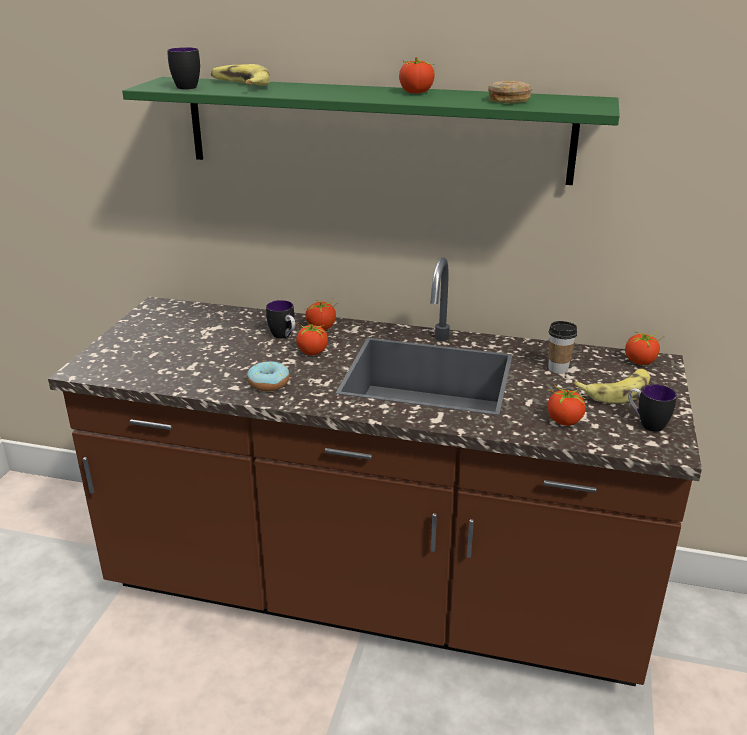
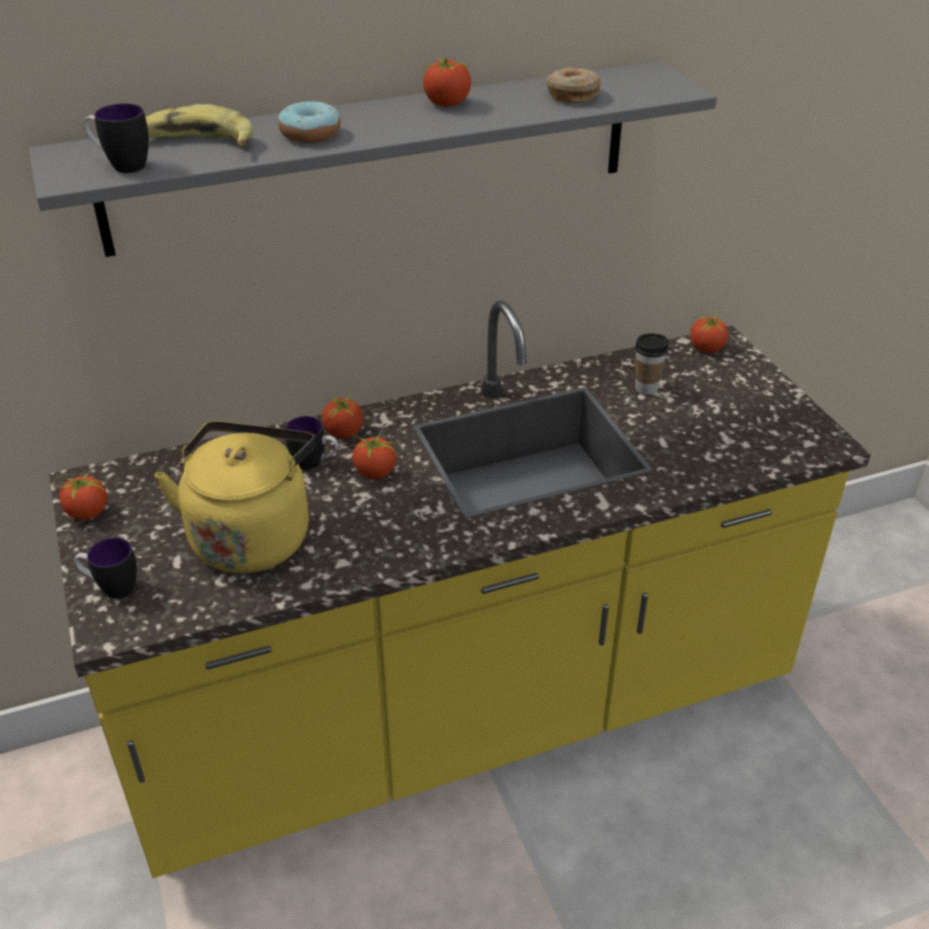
camera: 35 degrees left, 10 degrees up
(205, 357) = (252, 535): none -> yellow kettle
(269, 383) = (376, 539): donut -> donut (310, 134)
(373, 597) = (464, 718): brown counter -> yellow counter
(375, 129) = (374, 156): green shelf -> grey shelf
(564, 421) = (716, 451): tomato -> tomato (87, 513)
(616, 391) = (723, 394): banana -> none
(646, 423) = (783, 422): mug -> mug (111, 588)

